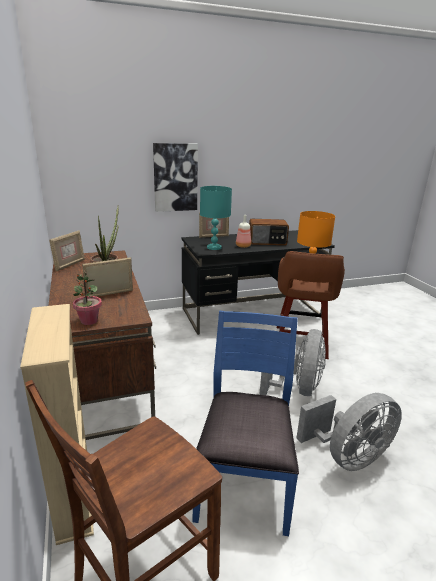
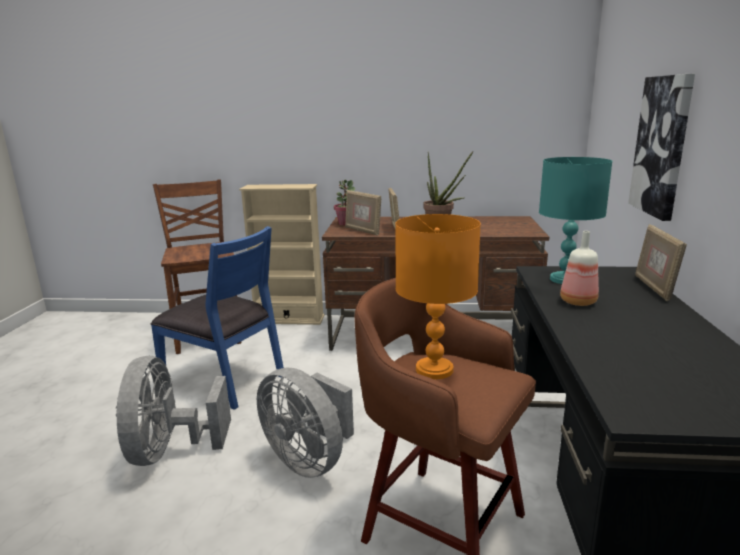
camera: 115 degrees right, 5 degrees down
(69, 265) = (490, 219): picture frame -> picture frame (362, 231)
(267, 241) = (625, 332): radio -> none

